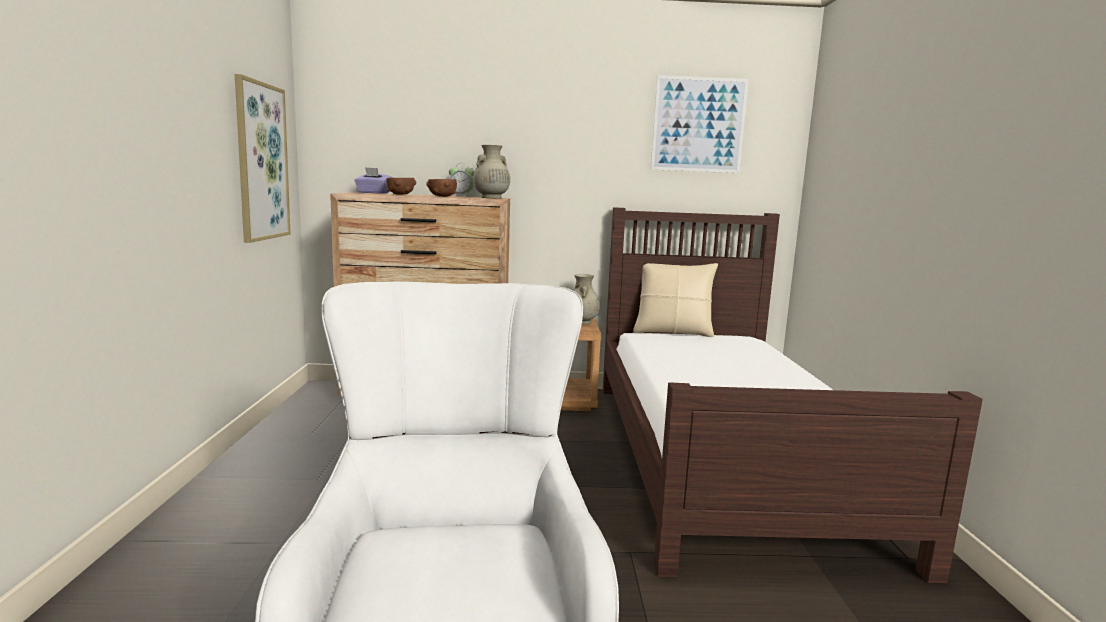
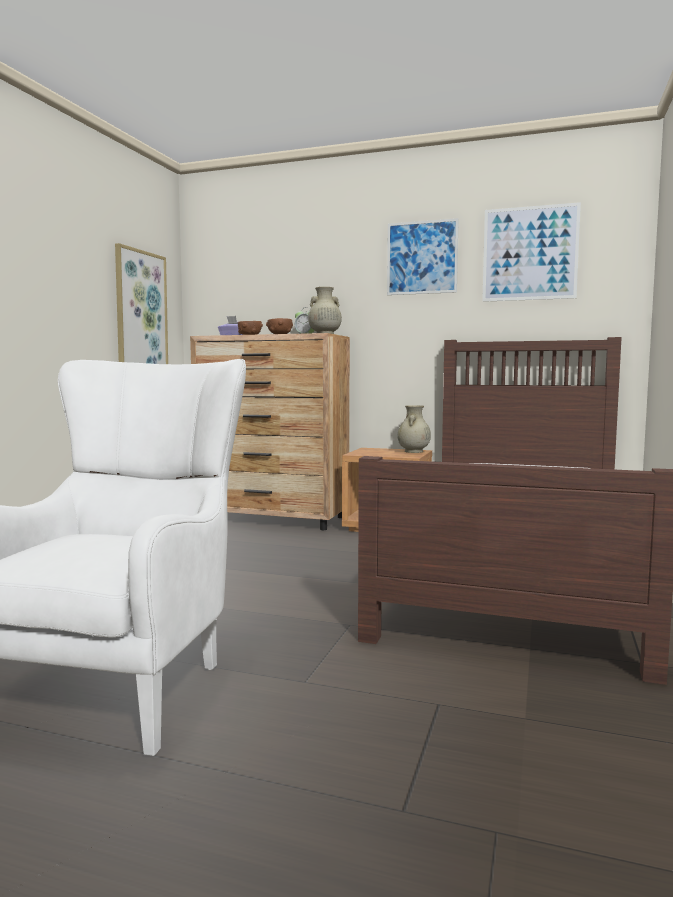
camera: 20 degrees right, 5 degrees down
(590, 118) = (422, 257): none -> picture
(672, 332) = (505, 463): beige pillow -> none

